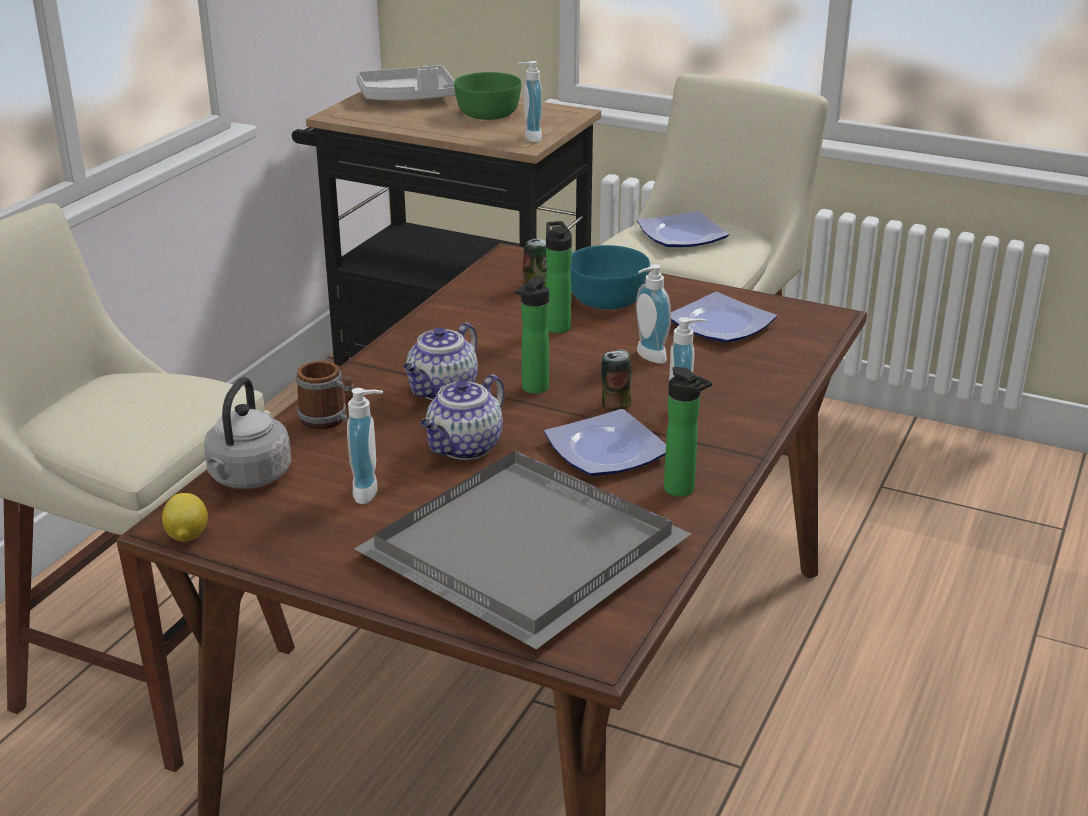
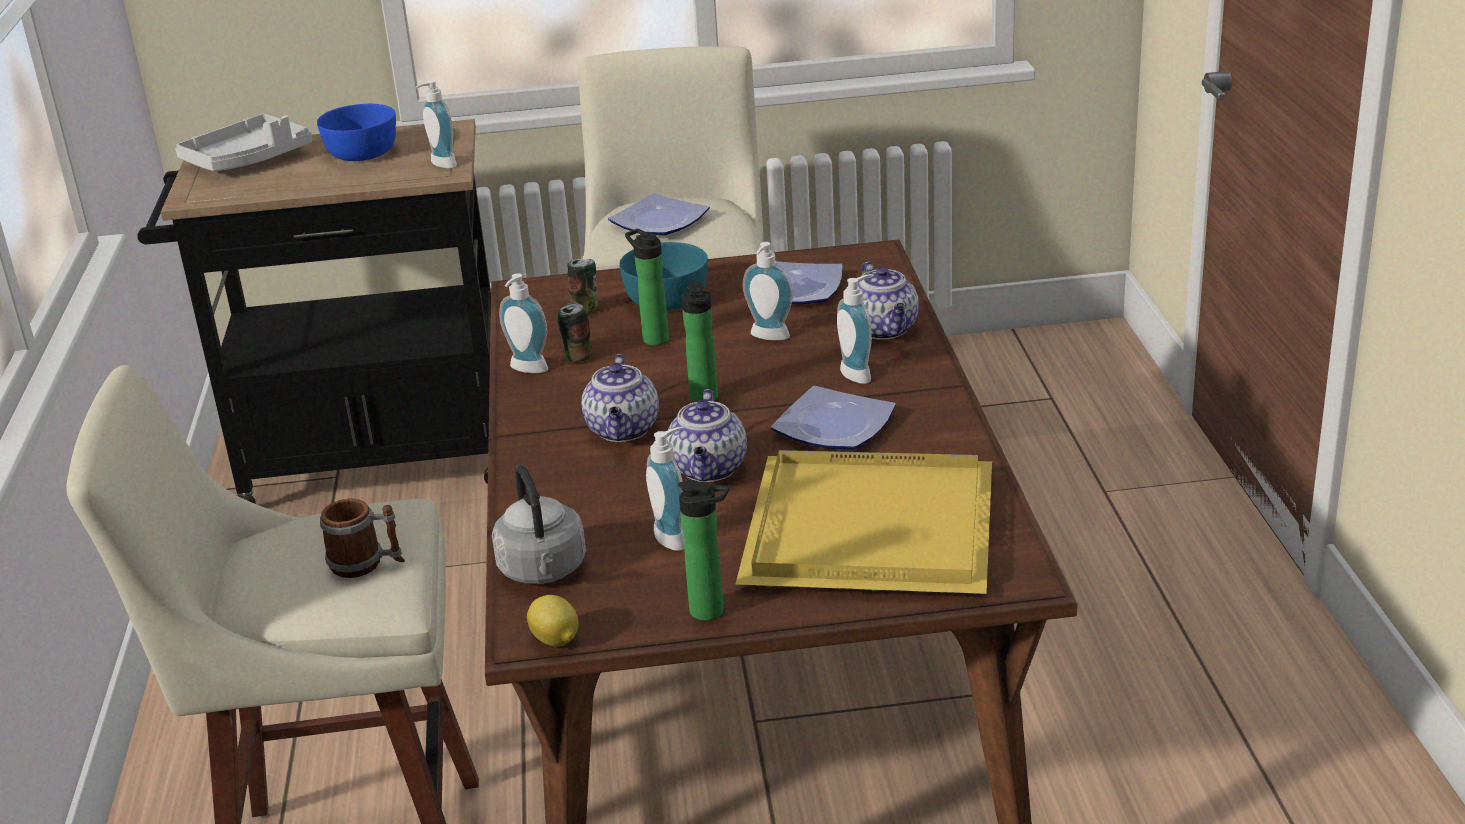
camera: 30 degrees left, 0 degrees up
(330, 422) = (553, 495): mug -> mug (366, 564)
(435, 318) = (526, 370): none -> soap dispenser
(487, 114) = (361, 153): green bowl -> blue bowl
(517, 551) = (865, 532): grey tray -> yellow tray
(616, 404) = (792, 386): can -> can (578, 356)
(682, 491) = (935, 434): bottle -> bottle (712, 611)
(753, 385) = (885, 330): none -> teapot

